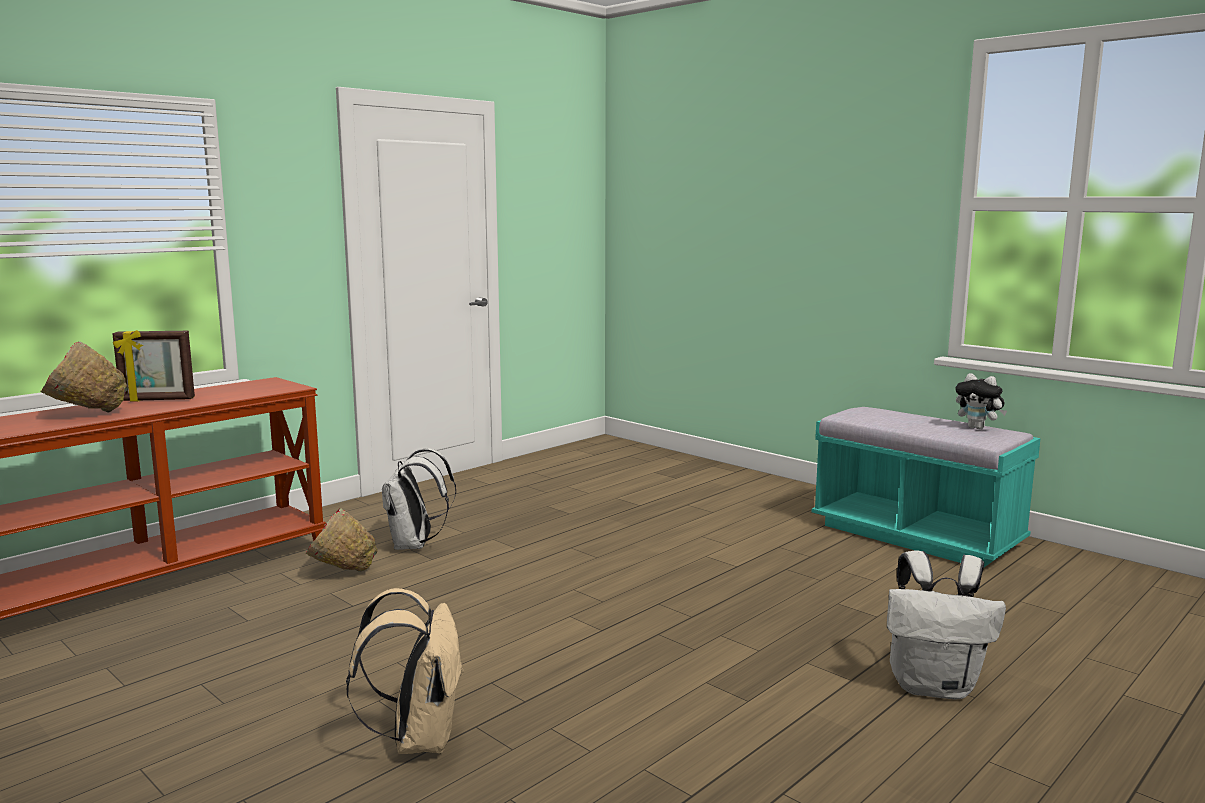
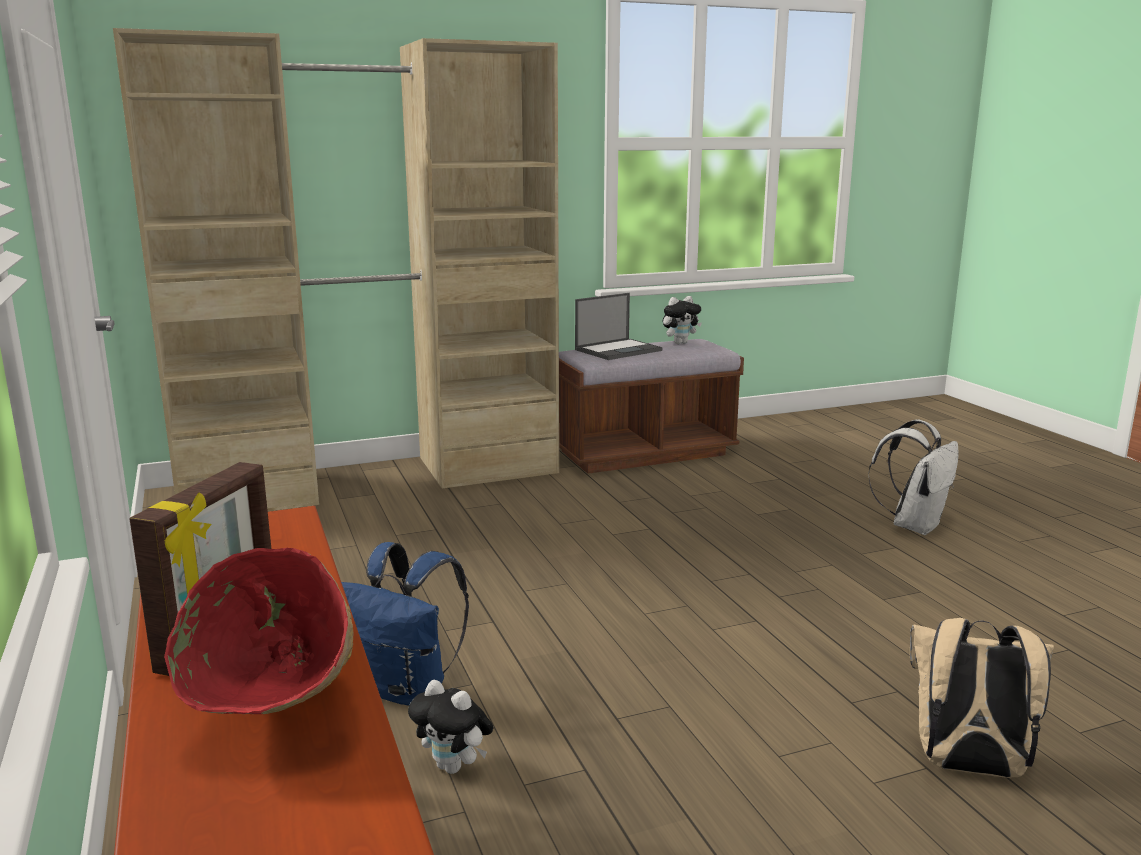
camera: 65 degrees left, 5 degrees up
(340, 573) = (454, 767): red bowl -> plush toy
(415, 545) = (406, 689): white backpack -> blue backpack
(701, 472) = (374, 479): none -> beige wardrobe
(897, 416) = (619, 350): none -> laptop
(916, 536) = (643, 453): turquoise bench -> brown bench

